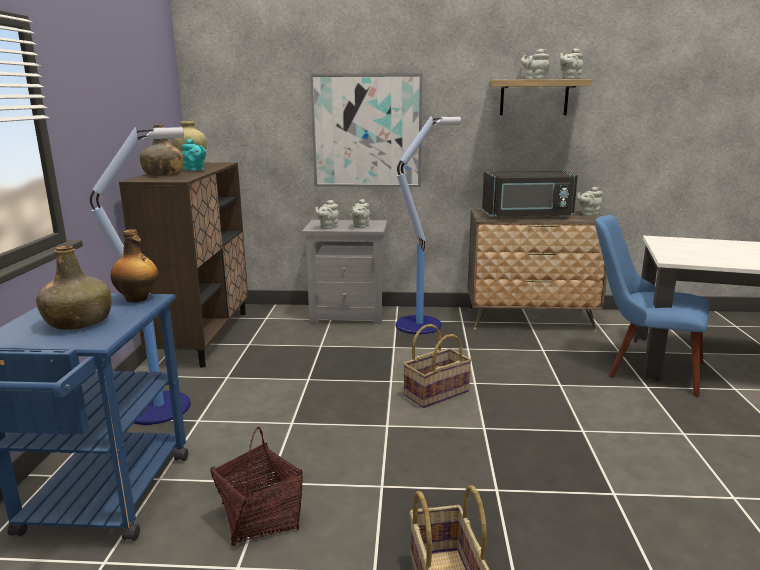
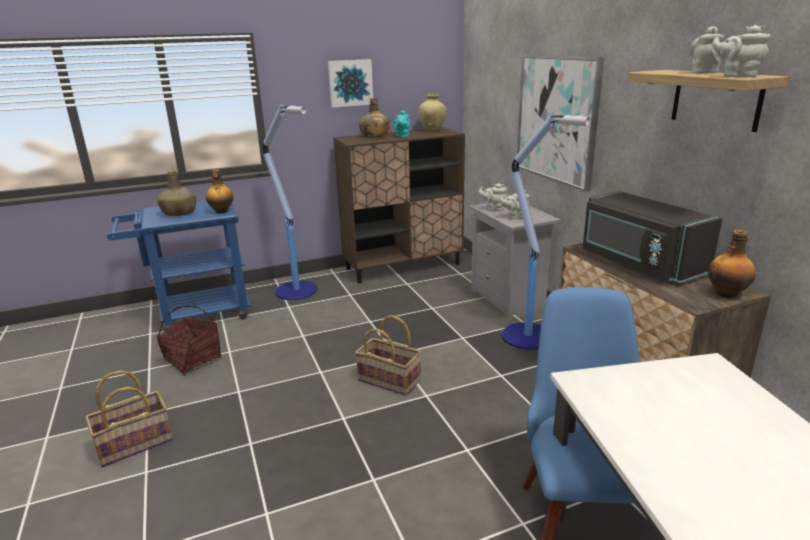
camera: 65 degrees right, 5 degrees up
(116, 106) = (350, 83): none -> picture
(588, 214) = (727, 294): grey teapot -> bottle

